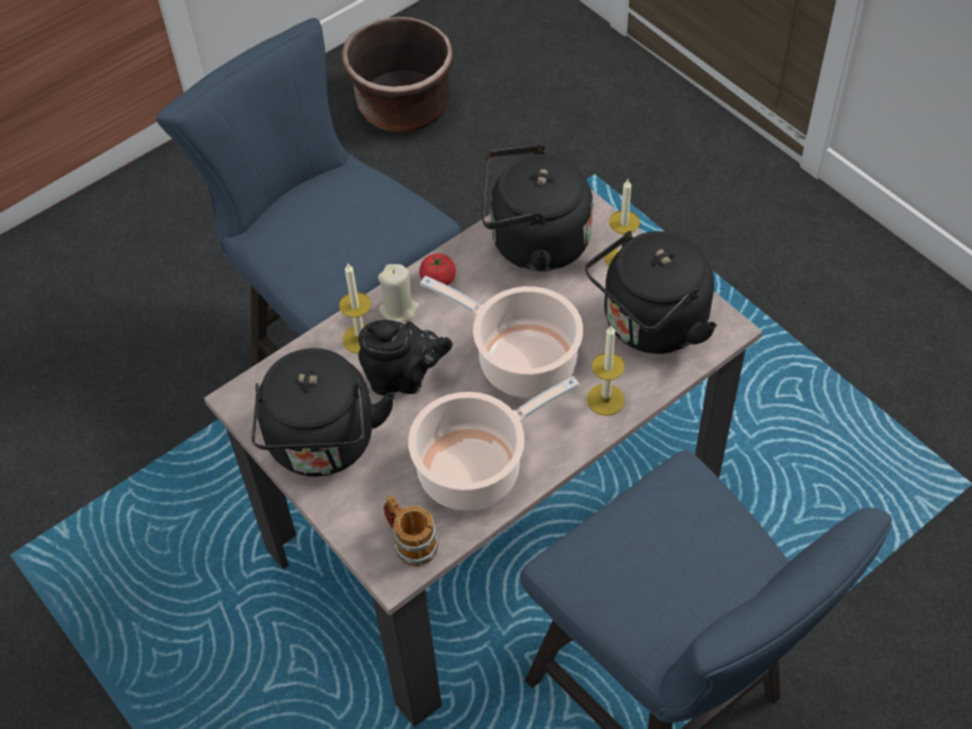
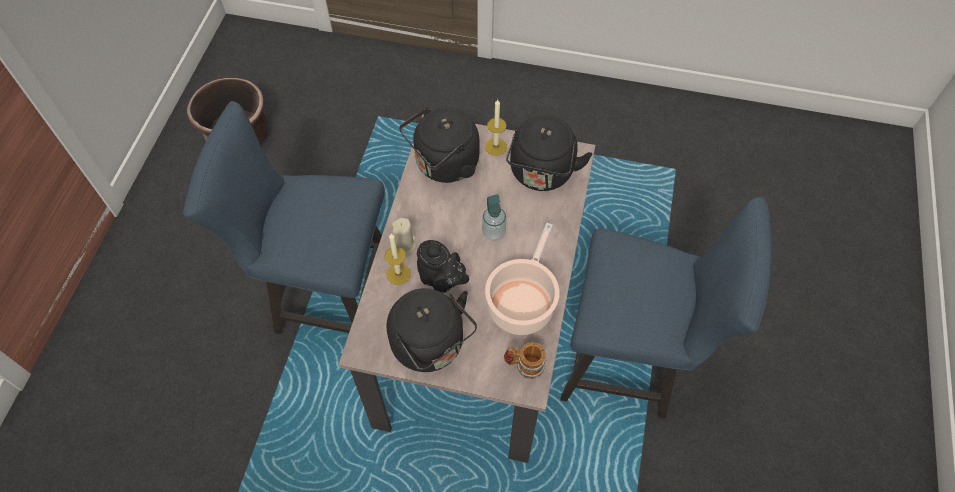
camera: 40 degrees left, 5 degrees up
(404, 378) = (442, 281): black teapot -> black teapot turned 75 degrees clockwise
(438, 280) = (411, 215): tomato -> none
(521, 360) = (493, 232): cooking pot -> soap dispenser
(605, 399) = (553, 226): candle -> none

